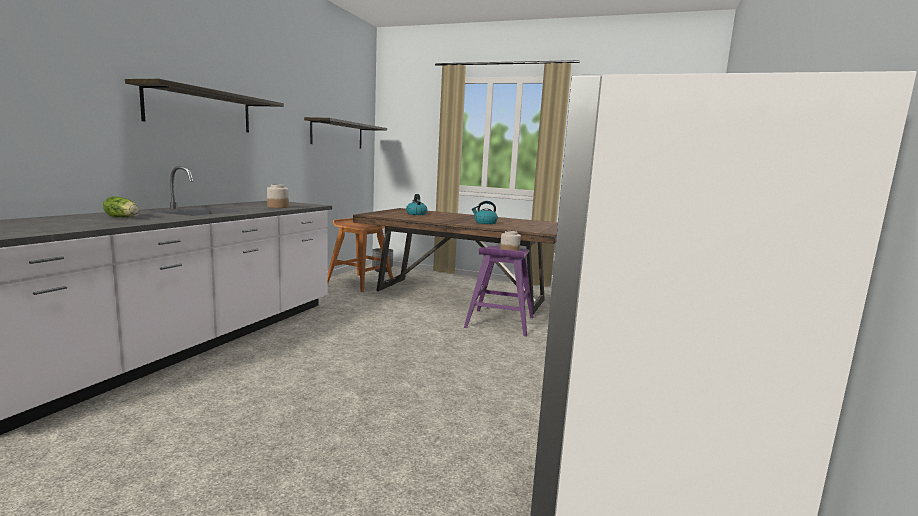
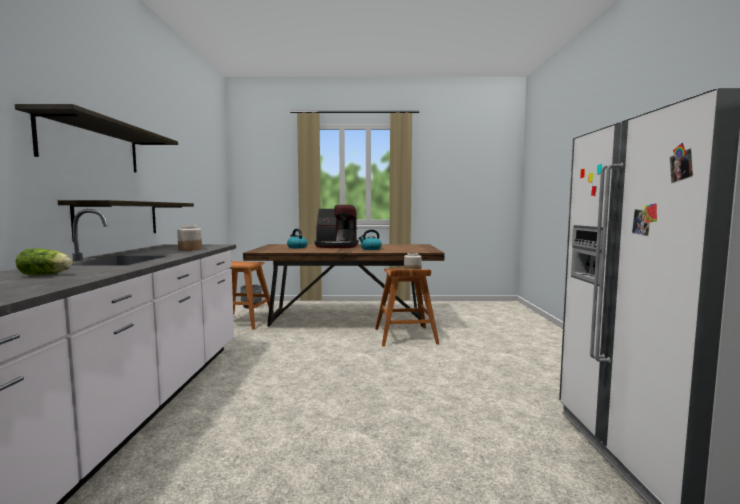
camera: 20 degrees left, 5 degrees down
(337, 134) = (204, 176): shelf -> shelf (119, 219)
(459, 216) = (337, 246): none -> coffee machine
(499, 322) = (405, 336): purple stool -> brown stool

